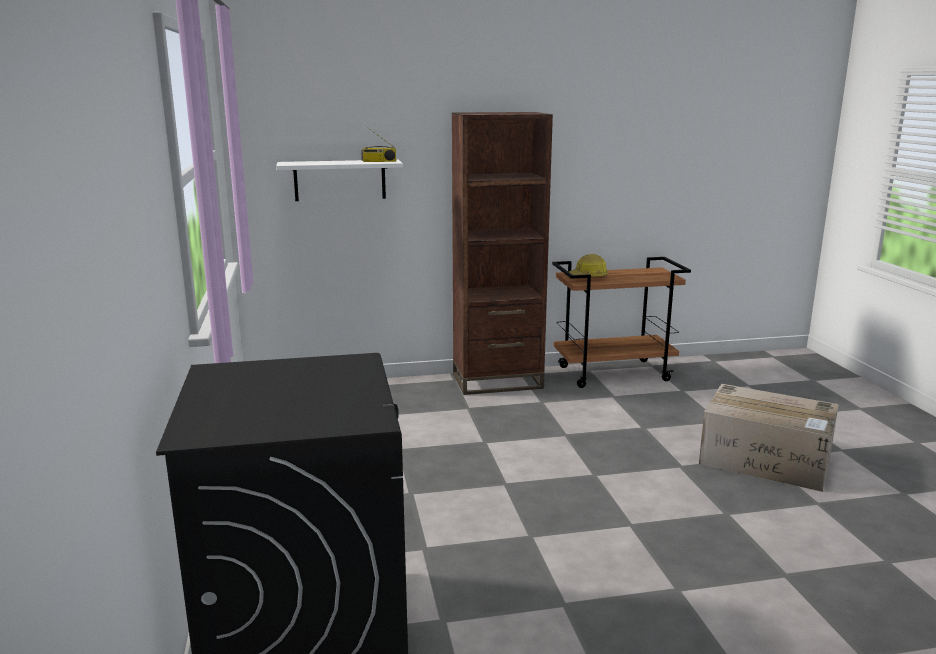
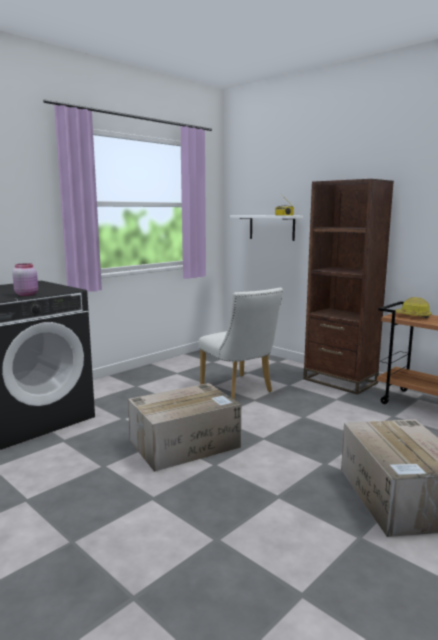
camera: 55 degrees right, 5 degrees down
(358, 392) = (27, 294): none -> pink jar
(441, 439) = (239, 390): none -> white chair
(558, 525) = (185, 443): none -> cardboard box

